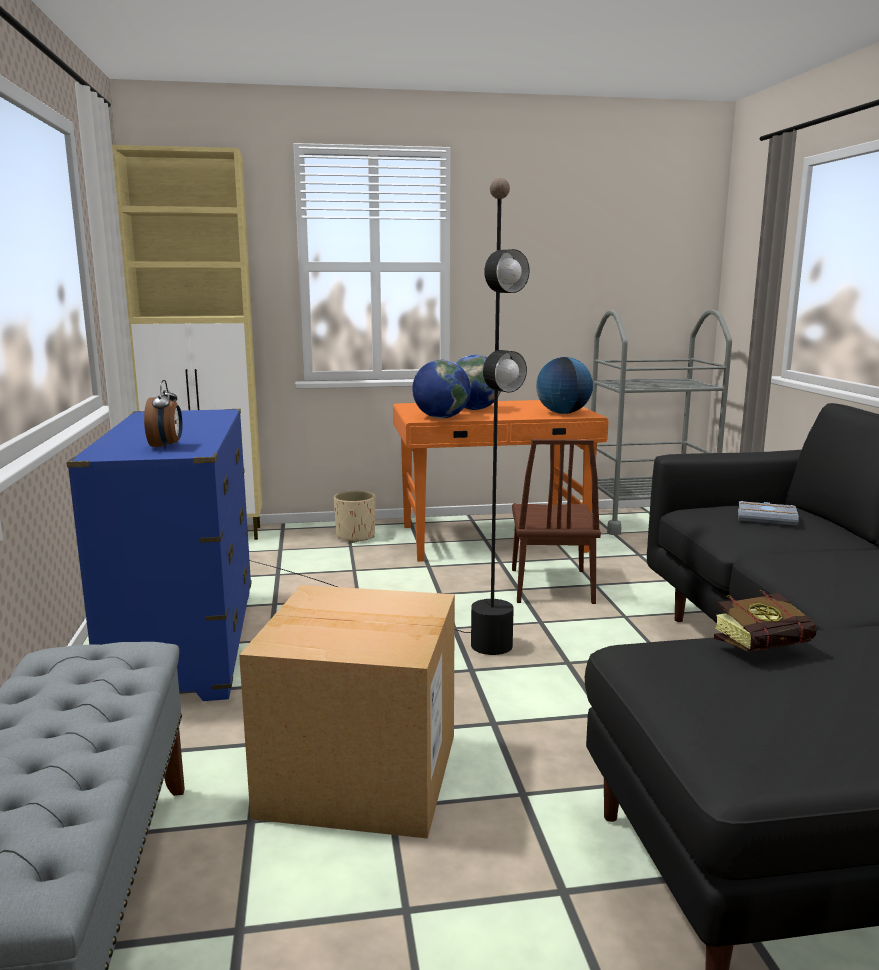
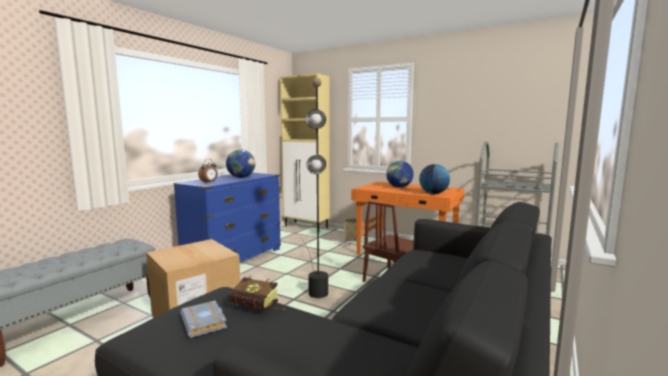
camera: 40 degrees right, 5 degrees down
(441, 418) = (371, 188): globe -> globe (241, 177)
(768, 518) = (440, 263): grey book -> grey book (205, 322)

